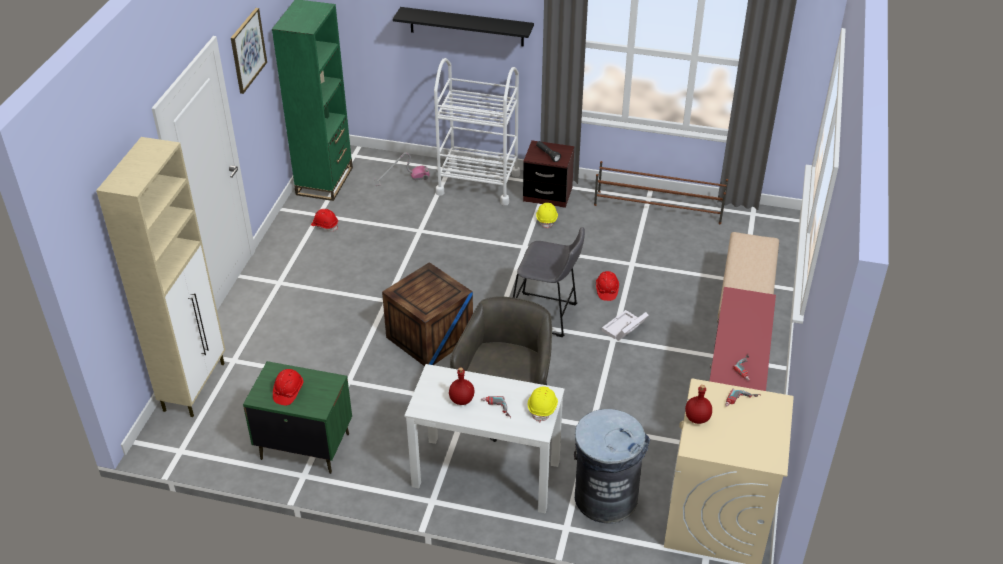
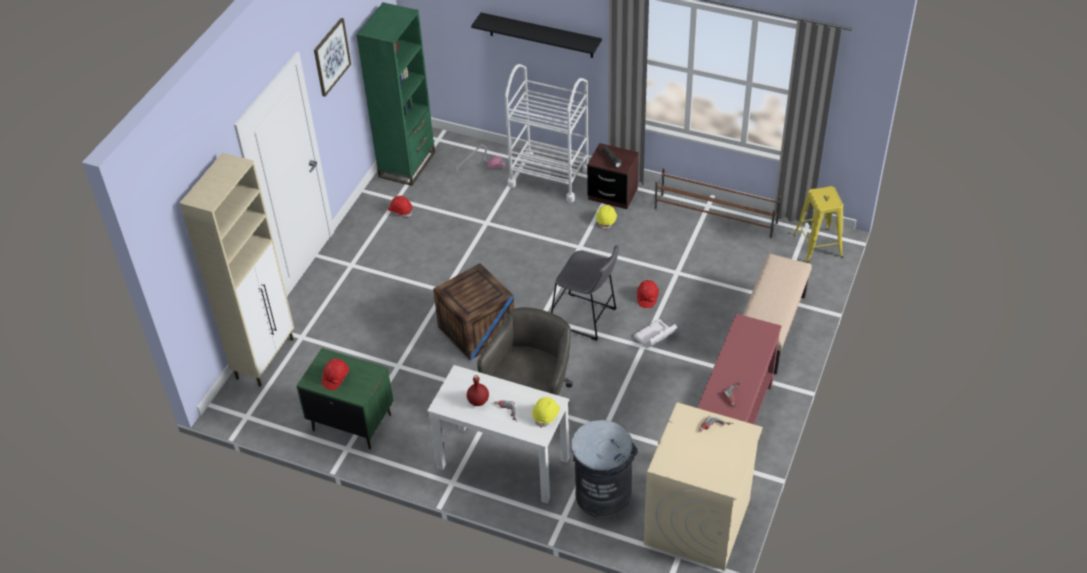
camera: 10 degrees right, 5 degrees up
(697, 418) = (672, 440): red bottle -> none
(769, 227) = (817, 245): none -> yellow stool

